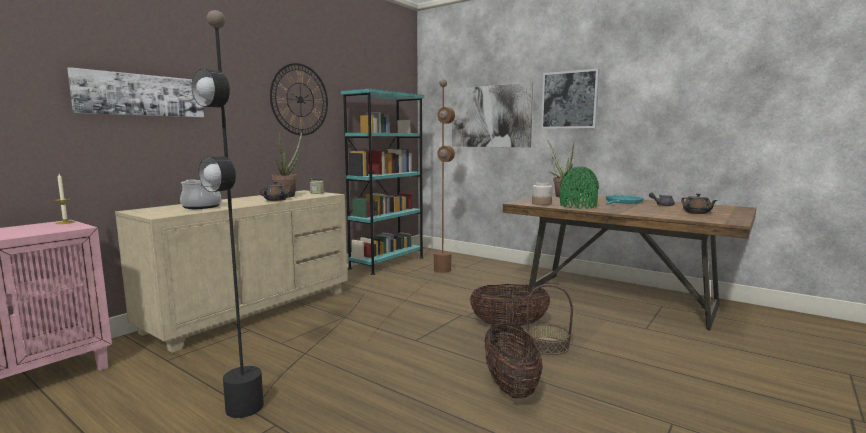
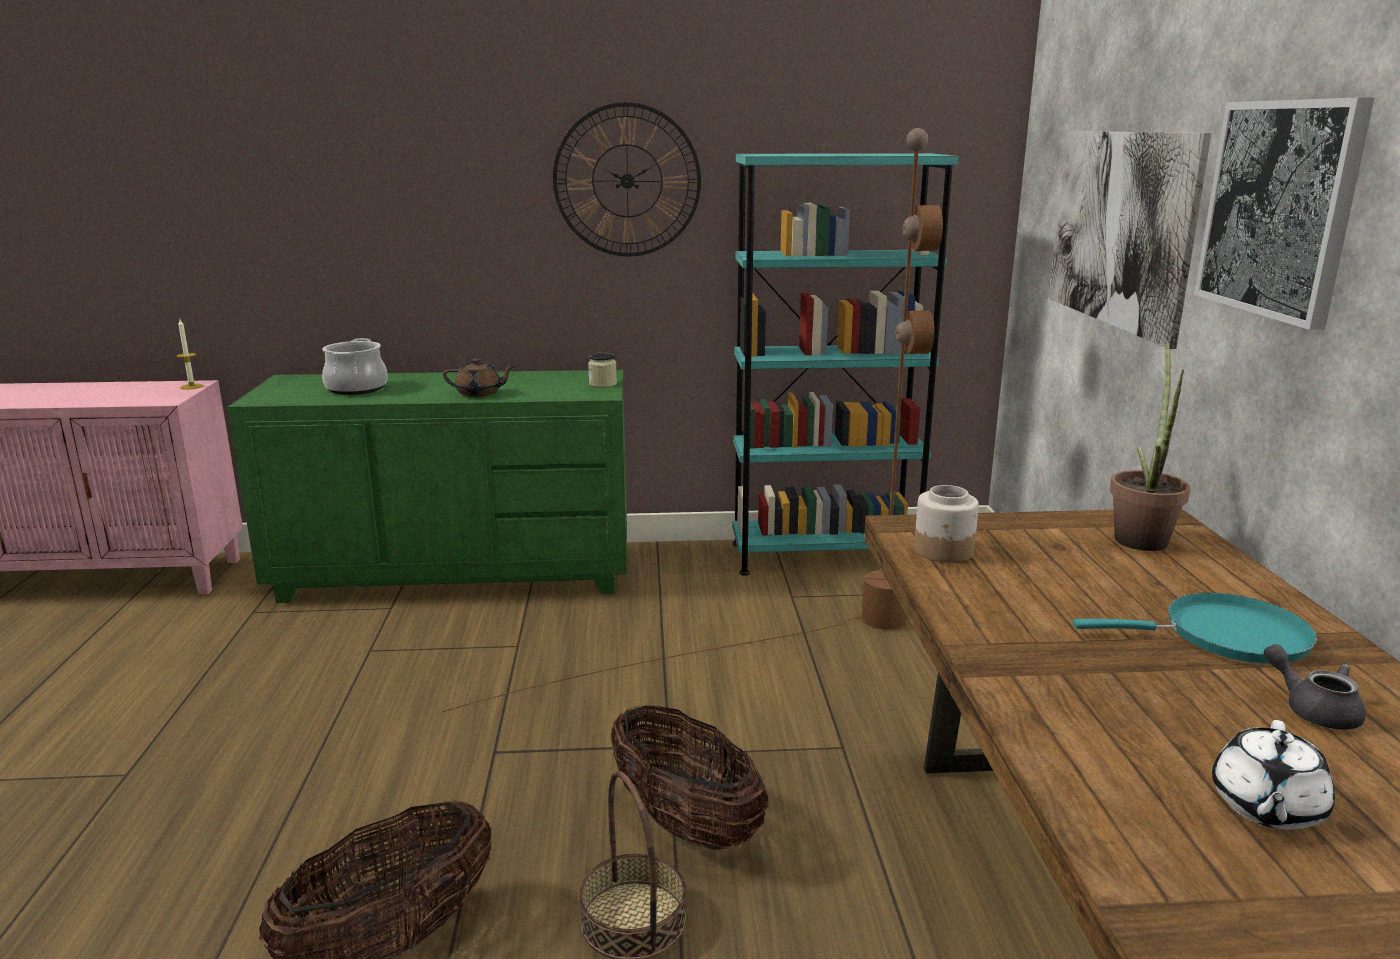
camera: 50 degrees right, 10 degrees up
(141, 95) = (313, 194): picture -> none
(252, 311) = (456, 574): beige dresser -> green dresser
(288, 196) = (536, 384): potted plant -> none
(295, 362) = (316, 693): black floor lamp -> none
(578, 206) = (996, 597): green vase -> none
(697, 213) = (1266, 807): brown teapot -> white teapot

